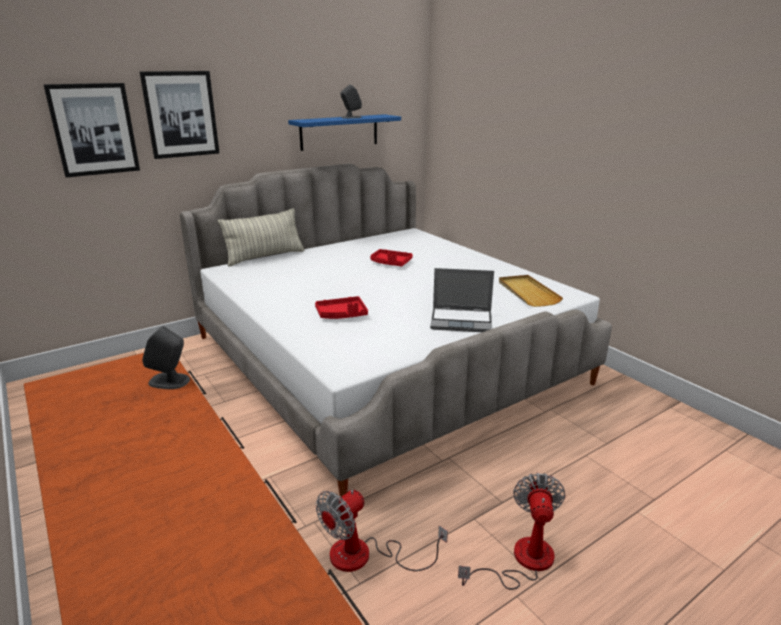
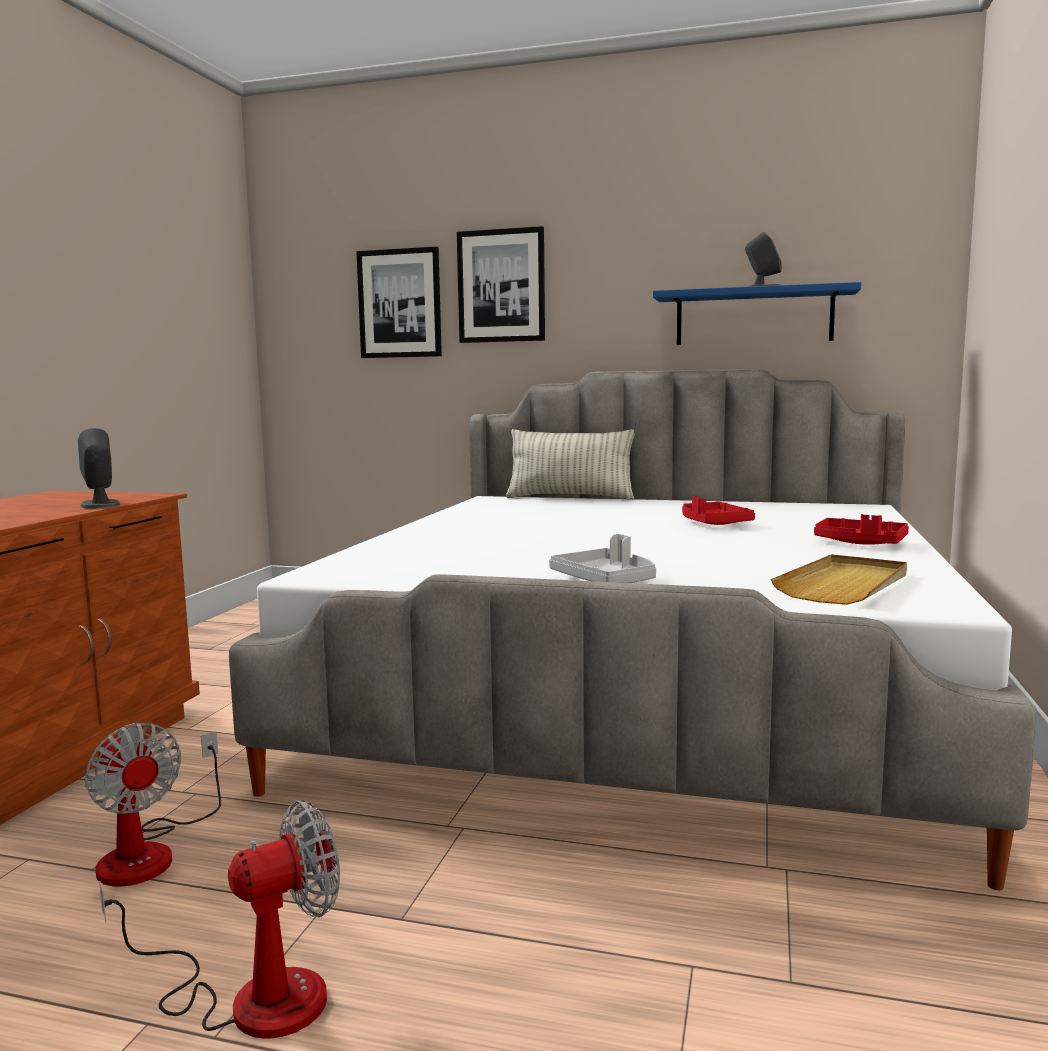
camera: 50 degrees right, 15 degrees down
(342, 315) = (479, 544): red tray -> red tray (860, 543)
(365, 556) = (151, 851): fan -> fan turned 135 degrees counterclockwise
(462, 321) = (606, 581): laptop -> grey tray

